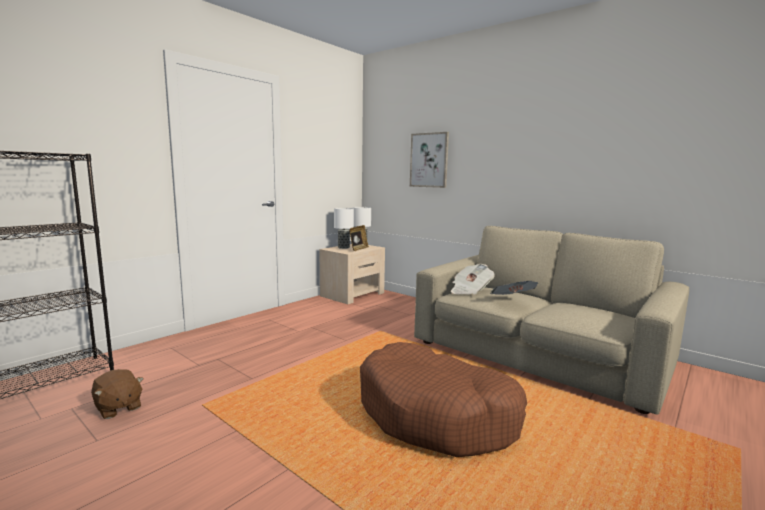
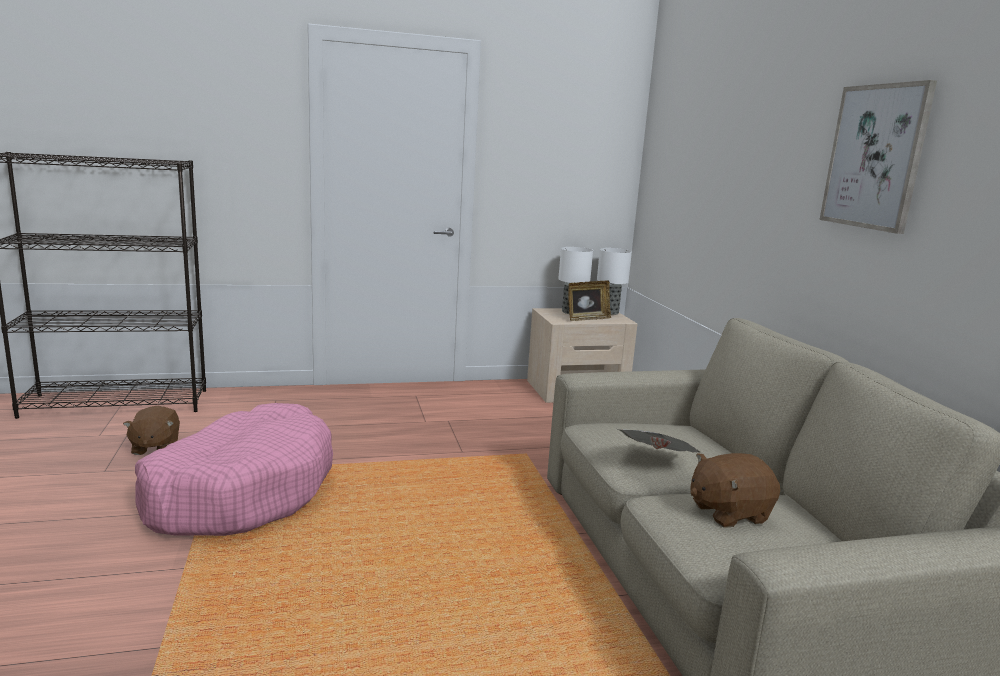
camera: 35 degrees right, 5 degrees up
(245, 408) = (241, 491): none -> pink dog bed
(429, 160) = (711, 180): picture -> picture (875, 157)
(437, 414) = (412, 589): brown dog bed -> none
(470, 291) = (625, 427): newspaper -> none
(571, 310) = (728, 512): none -> brown plush toy

